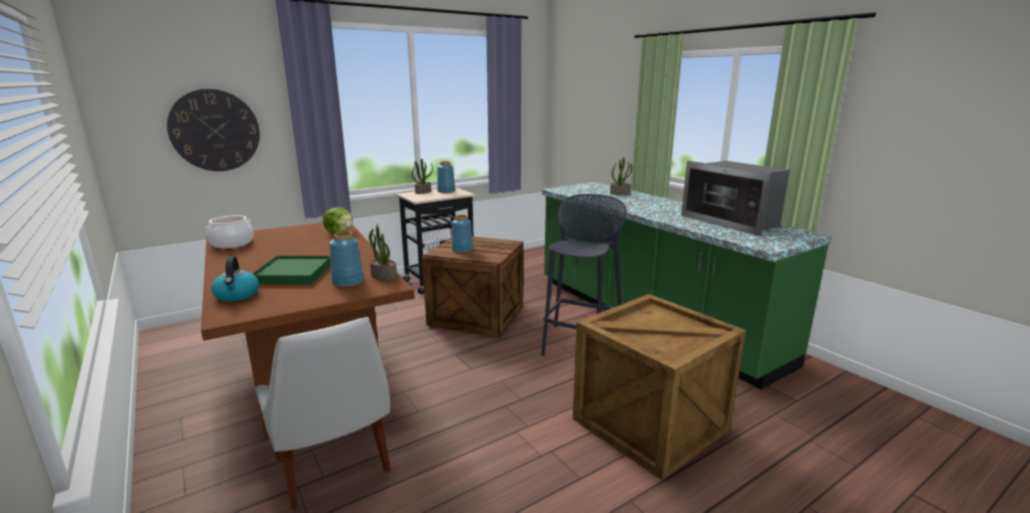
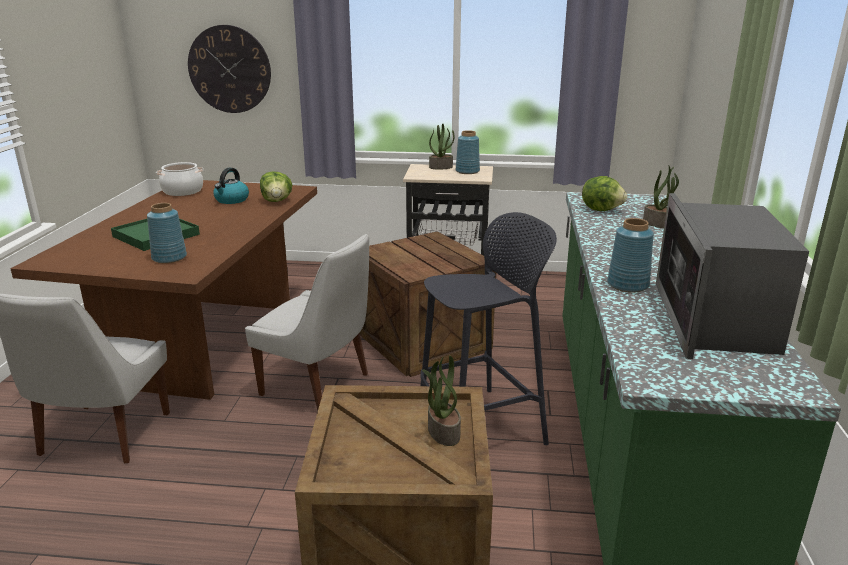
camera: 40 degrees right, 5 degrees up
(237, 295) = (84, 244): kettle -> kettle (231, 200)
(383, 276) = (204, 261): potted plant -> potted plant (442, 432)
(450, 363) = (319, 385): none -> white chair
(462, 250) = (405, 253): blue vase -> blue vase (627, 285)
(580, 193) = (601, 209): none -> lettuce

